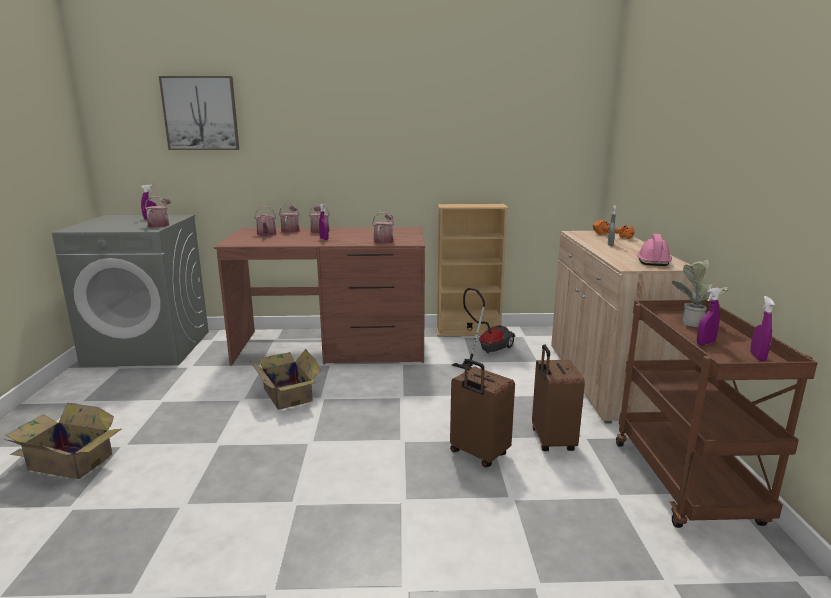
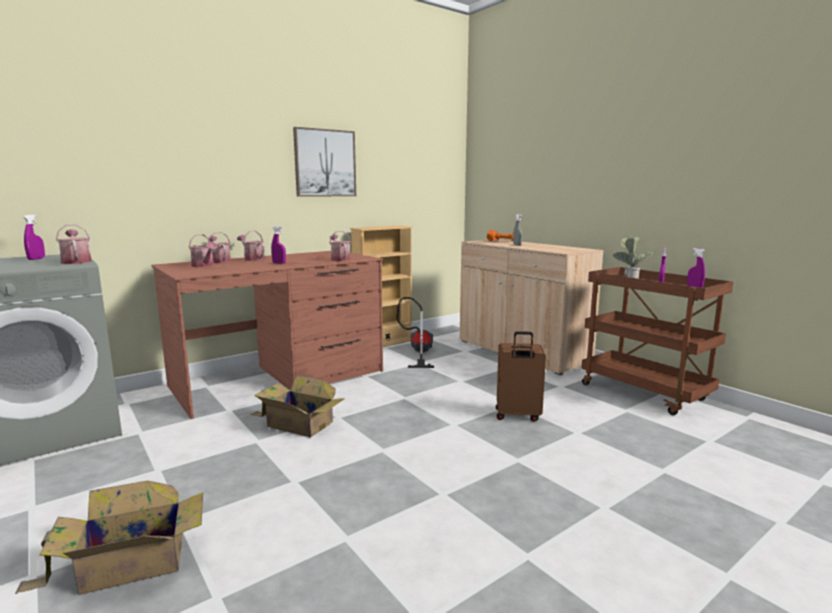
camera: 35 degrees left, 5 degrees down
(200, 113) = (92, 129): picture -> picture (325, 163)
(551, 441) = (547, 394): brown suitcase -> none
(652, 261) = (566, 249): pink hard hat -> none

